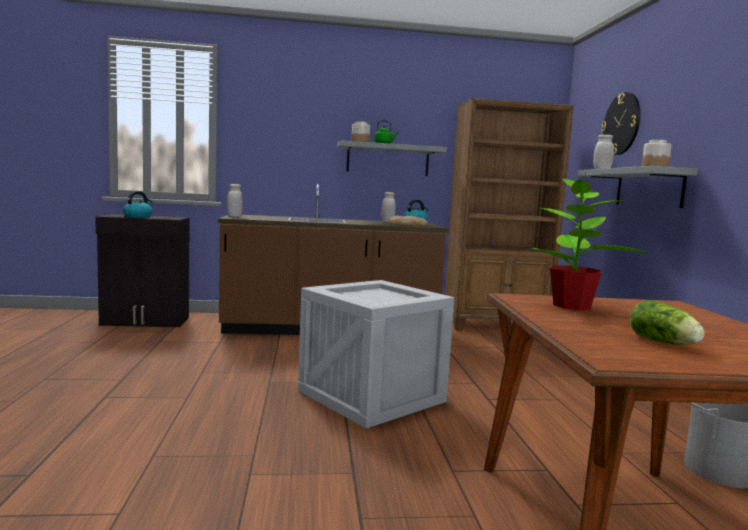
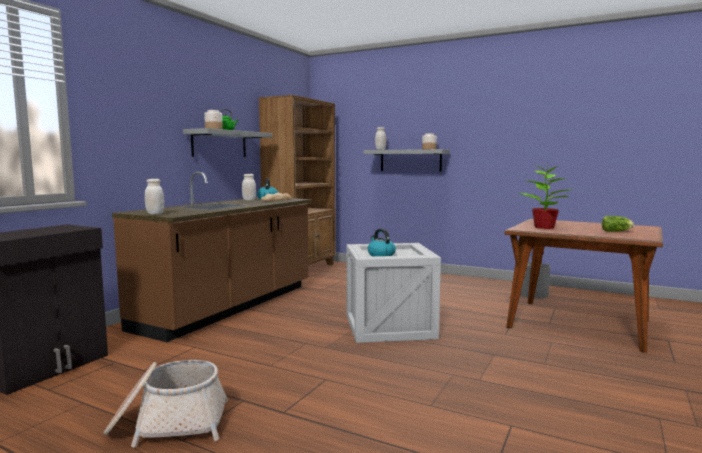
camera: 55 degrees left, 0 degrees up
(70, 369) = (169, 423): none -> basket
(138, 217) = (34, 233): kettle -> kettle (381, 255)
(622, 124) = (377, 119): wall clock -> none

